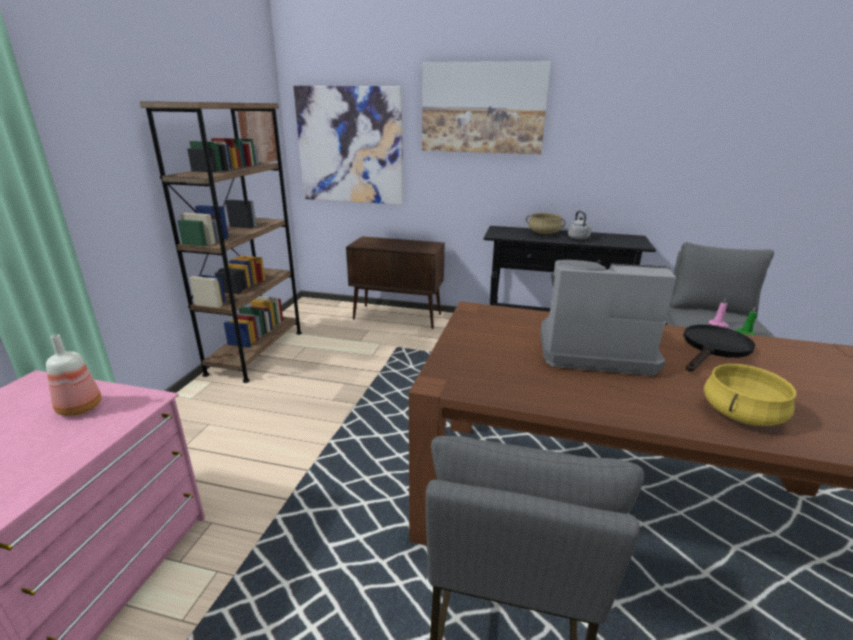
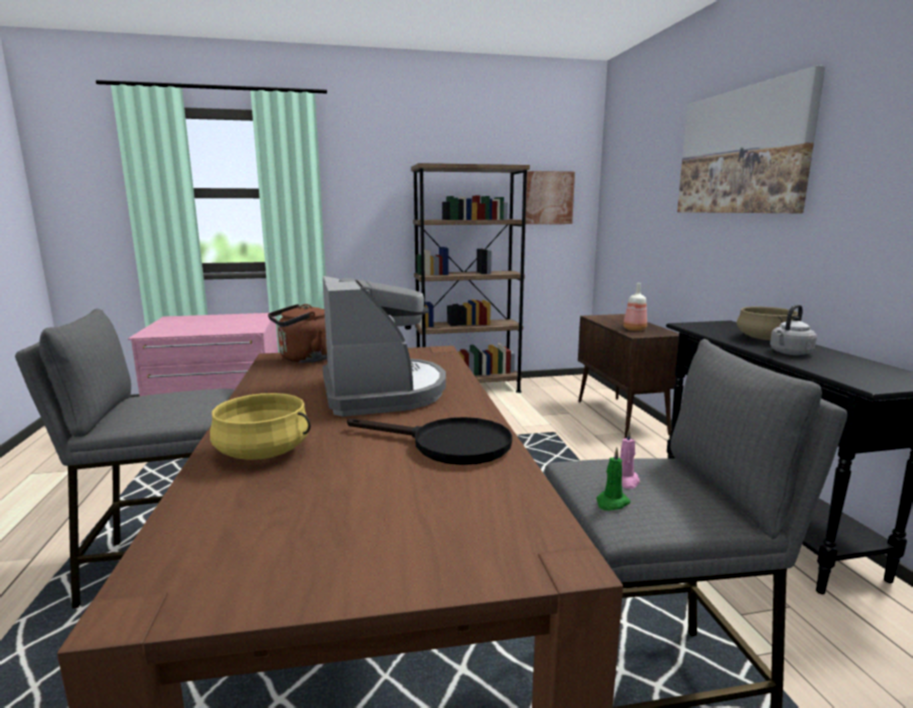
camera: 65 degrees right, 10 degrees down
(79, 409) = (238, 324): bottle -> bottle (634, 329)
(350, 146) = (633, 210): picture -> none
(460, 368) = (304, 359): none -> brown kettle

